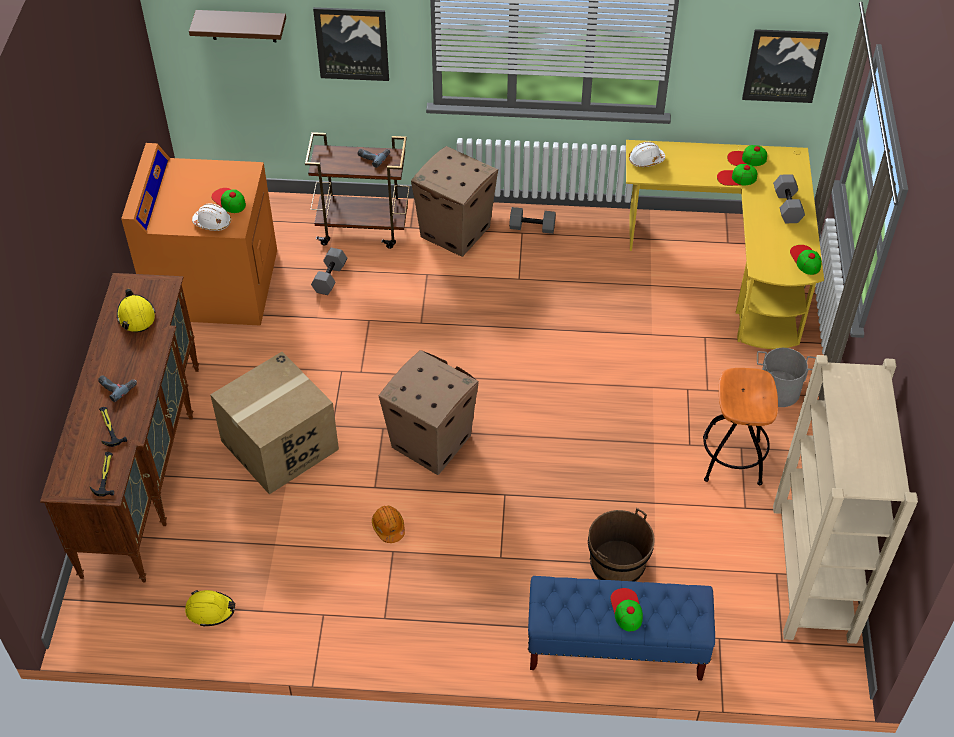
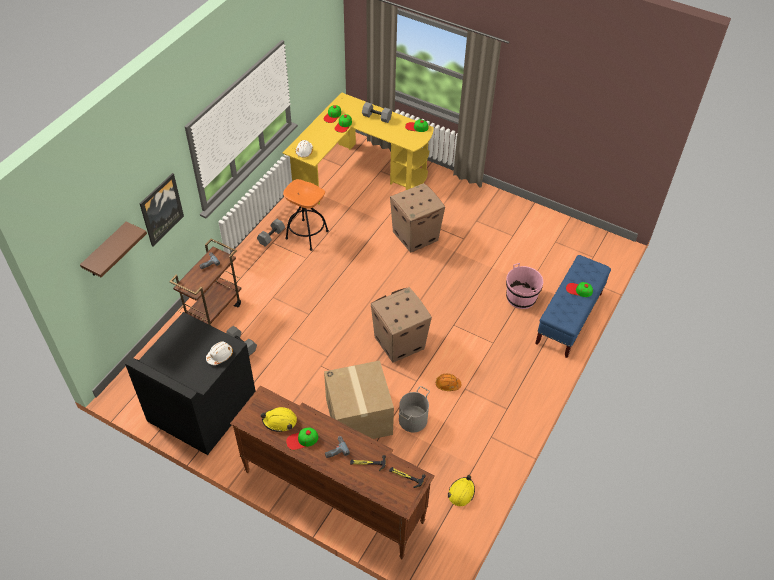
camera: 65 degrees left, 0 degrees up
(215, 283) = (201, 407): orange washing machine -> black washing machine
(228, 200) = (205, 341): cap -> cap (302, 440)
(456, 232) = (249, 271): cardboard box -> cardboard box (416, 236)
(617, 564) = (521, 297): brown bucket -> pink bucket
(732, 459) = (481, 227): orange stool -> orange stool (307, 234)
(778, 391) = (450, 192): grey bucket -> grey bucket (413, 420)
(783, 65) = (324, 56): picture -> none
(813, 572) = (561, 229): beige bookcase -> none

